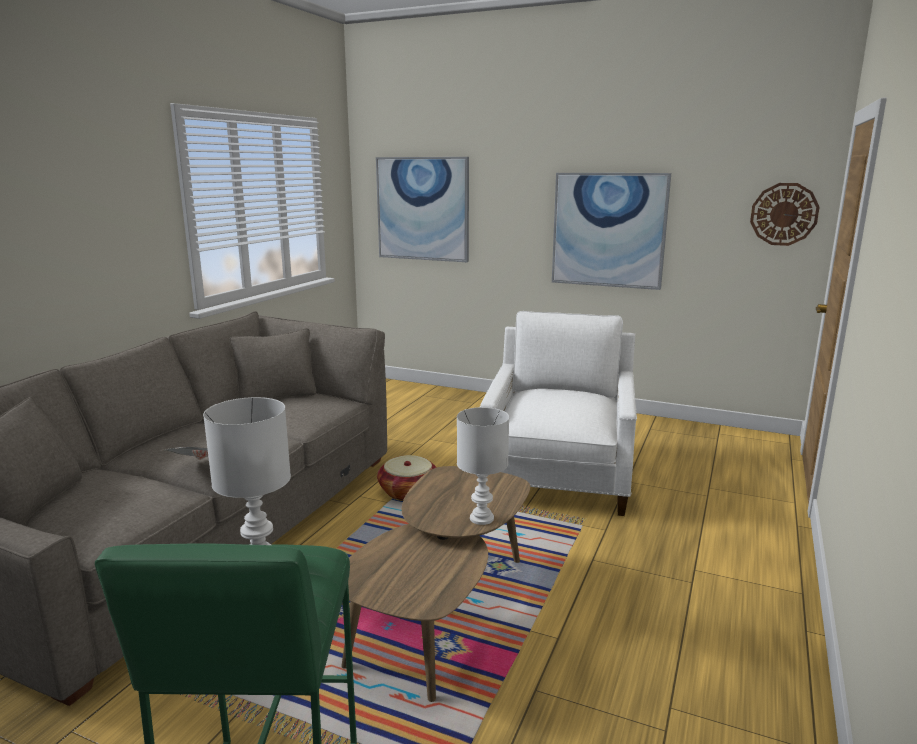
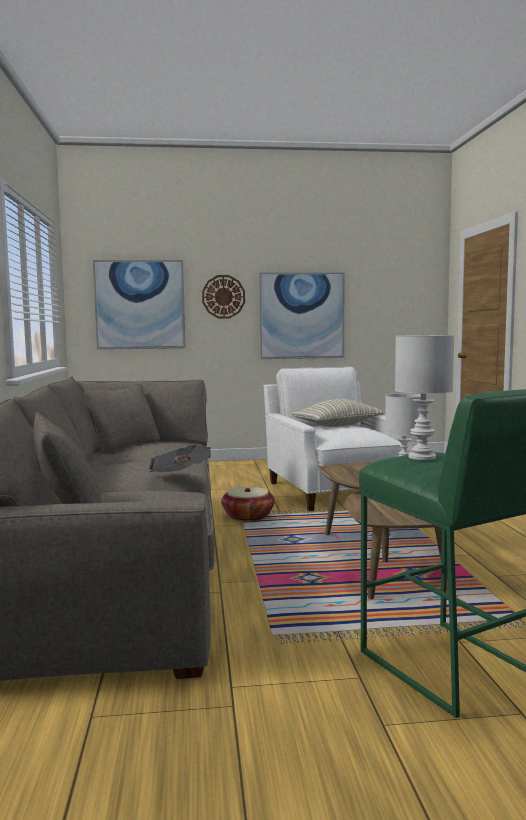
camera: 30 degrees left, 10 degrees down
(567, 396) = (338, 425): none -> pillow
(784, 214) = (418, 299): wall clock -> wall clock (223, 296)

